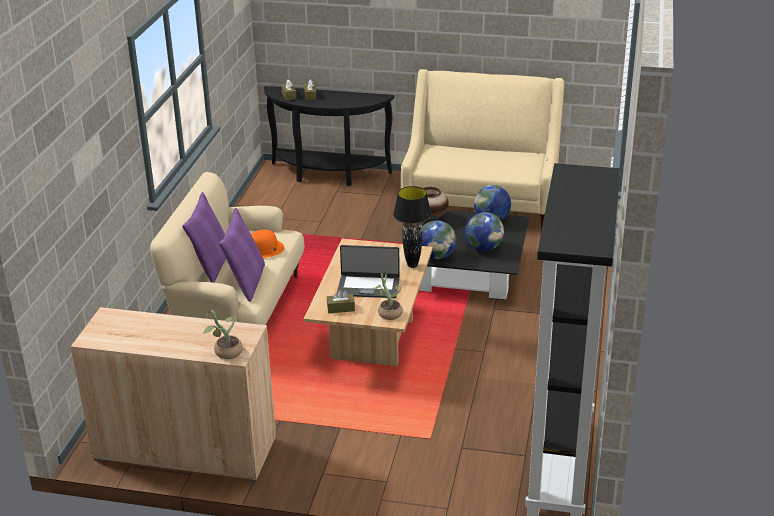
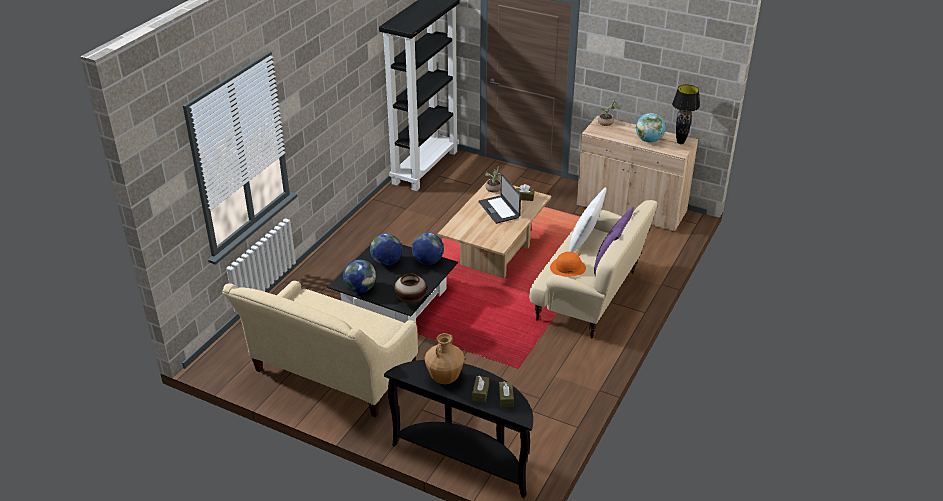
camera: 165 degrees left, 5 degrees up
(154, 329) = (649, 140): none -> globe
(246, 282) = (585, 241): purple pillow -> white pillow
(343, 98) = (444, 378): none -> brown vase
(368, 286) = (499, 209): laptop -> laptop turned 135 degrees counterclockwise
(412, 265) = (461, 220): black table lamp -> black table lamp (680, 142)

